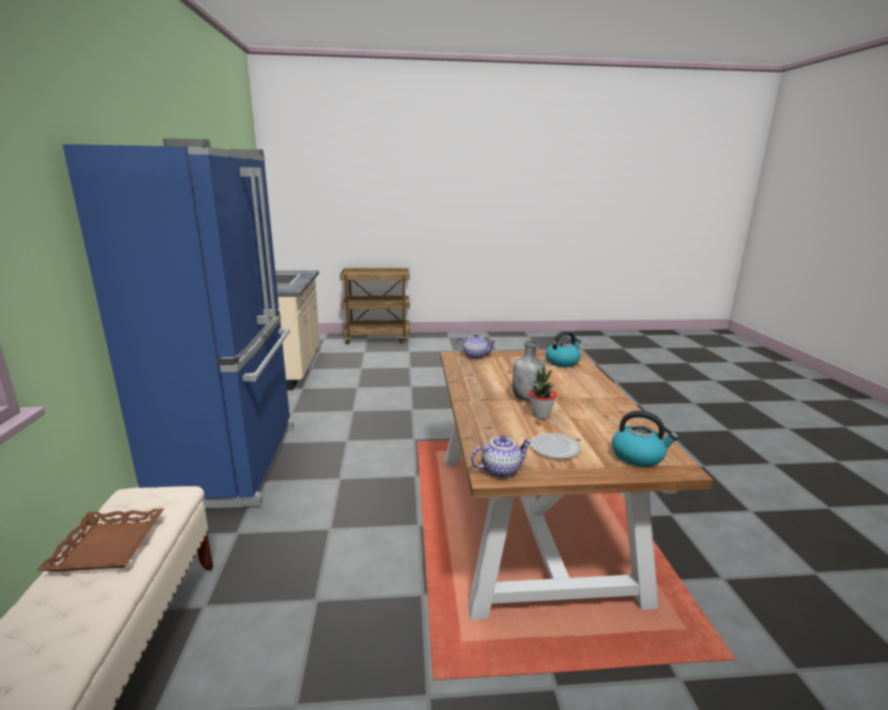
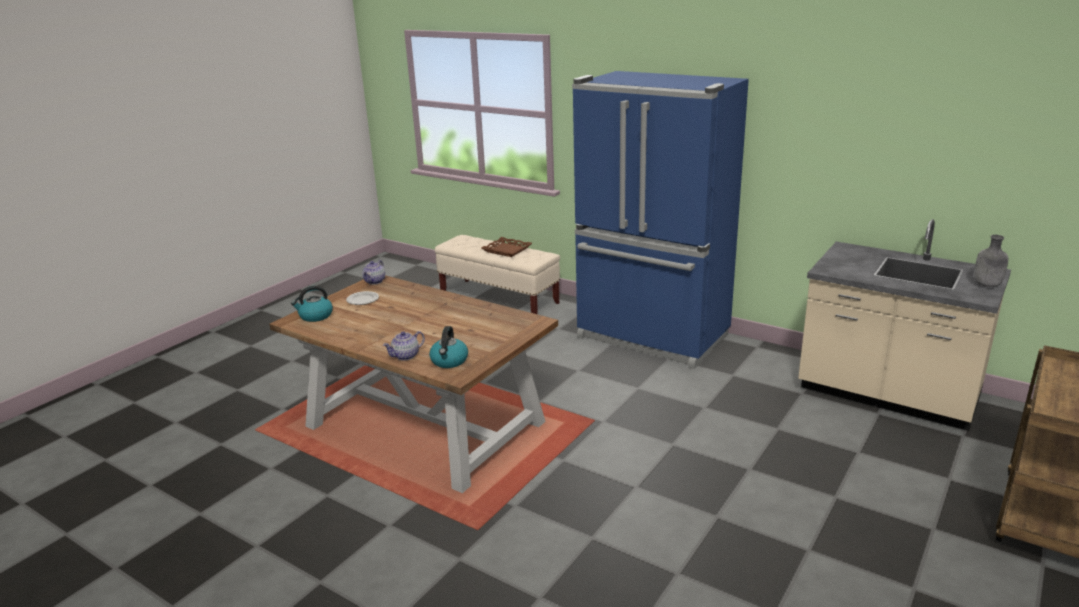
camera: 130 degrees right, 5 degrees up
(475, 356) = (524, 329): teapot -> teapot (406, 356)
(527, 398) = (421, 317): grey bottle -> grey bottle (986, 285)
(540, 415) = (396, 311): potted plant -> none

